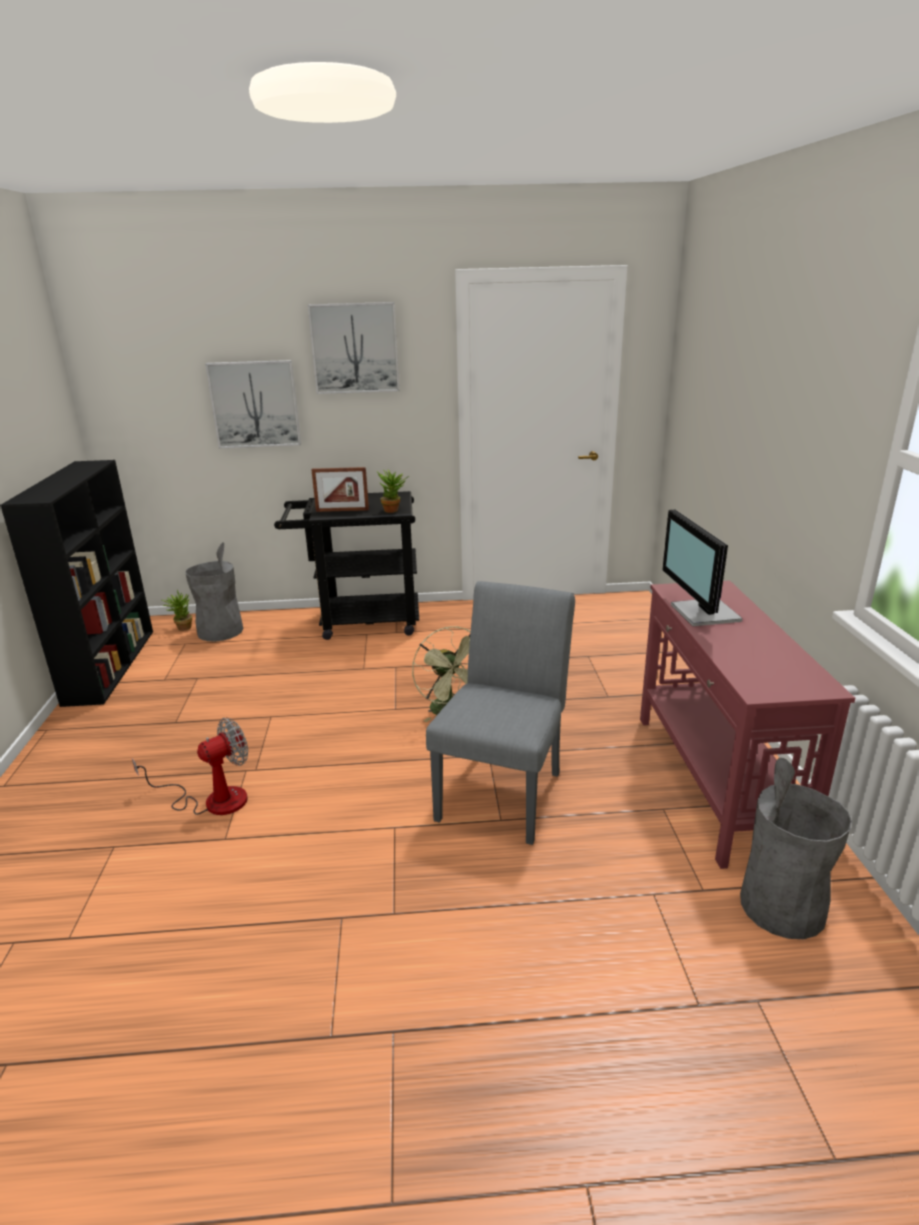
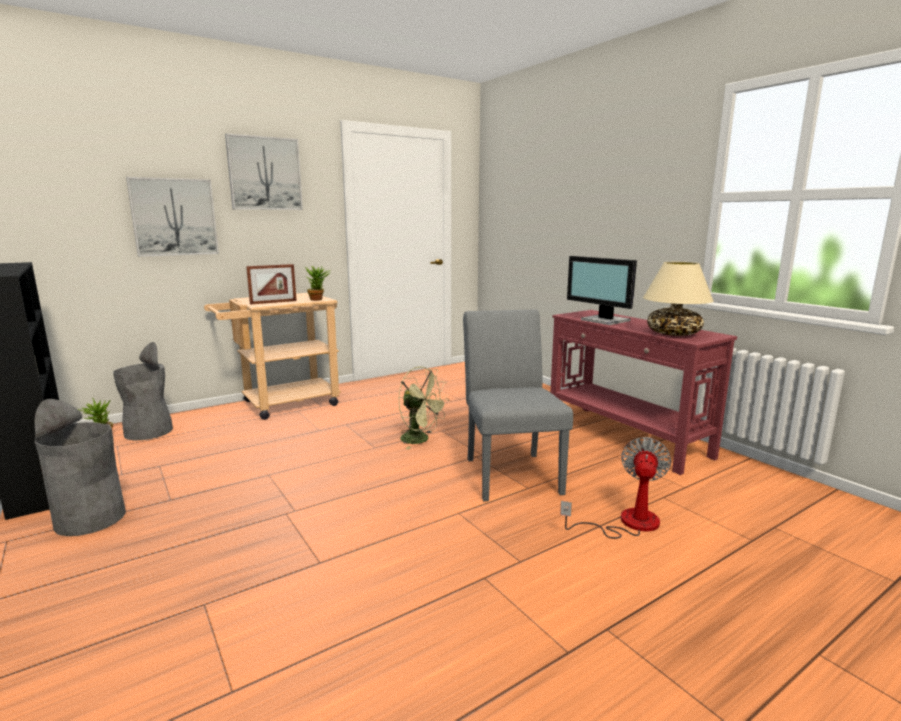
camera: 30 degrees left, 10 degrees down
(212, 799) = (275, 541): fan -> fan (627, 523)
(359, 621) = (282, 404): black cart -> beige cart
(755, 668) = (673, 333): none -> beige table lamp
(782, 906) = (730, 482): grey trash can -> grey trash can (90, 519)

